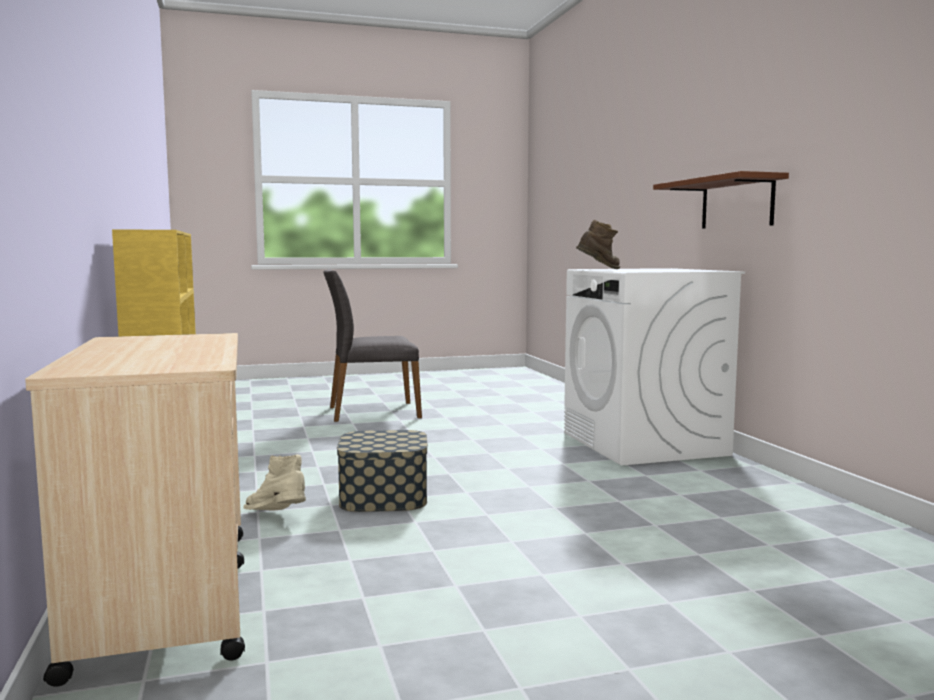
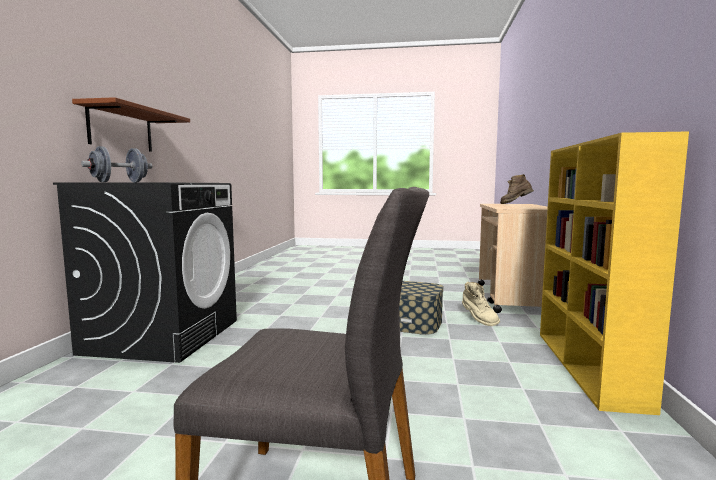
camera: 155 degrees left, 0 degrees up
(599, 269) = (169, 182): brown boot -> brown boot (515, 204)
(644, 444) = (164, 336): white washing machine -> black washing machine
(666, 269) = (120, 182): none -> grey dumbbell

